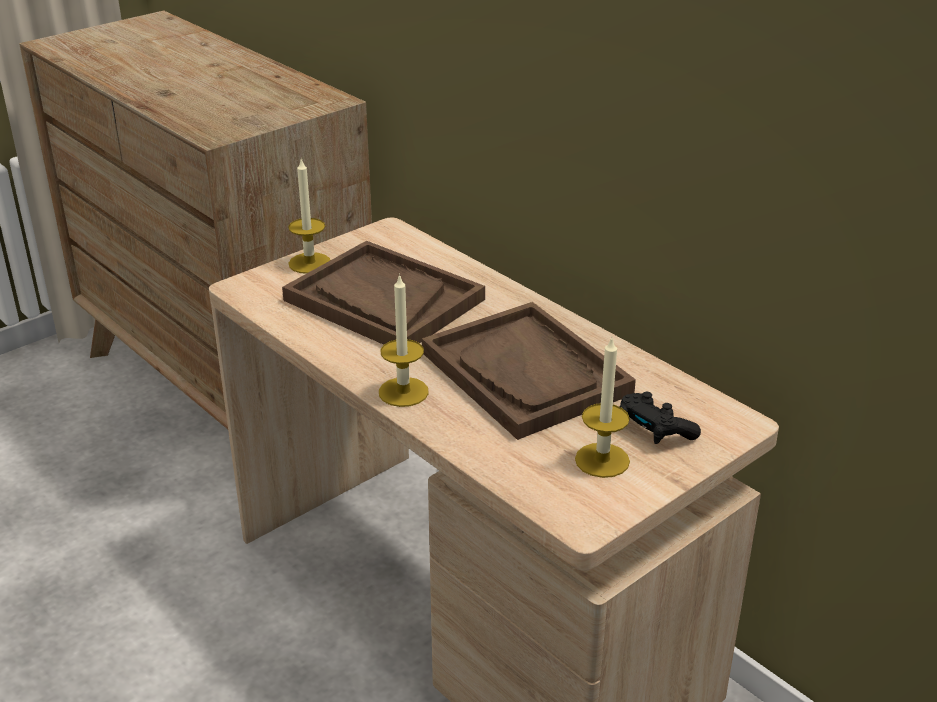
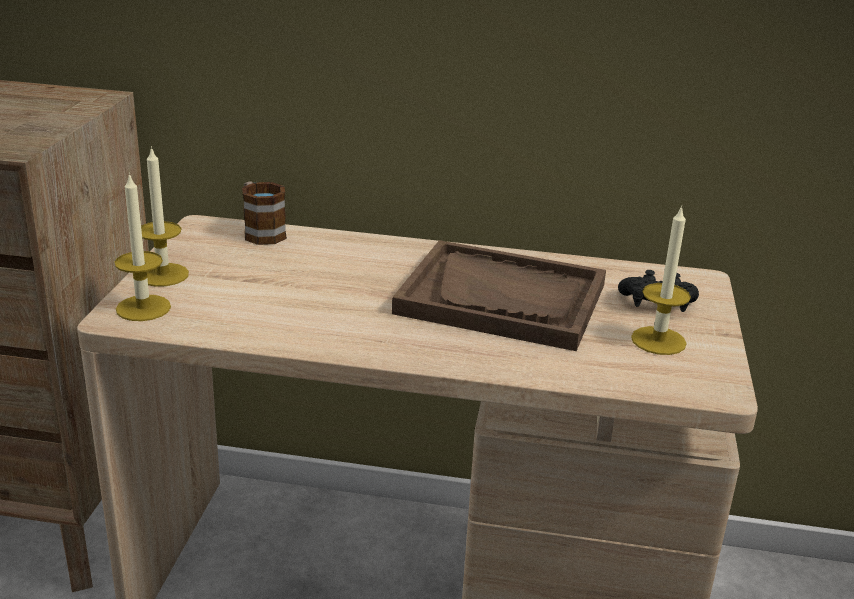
camera: 40 degrees left, 5 degrees down
(383, 300) = (288, 283): brown tray -> none
(403, 392) = (425, 351): candle -> candle (143, 308)
(423, 248) = (261, 232): none -> mug

